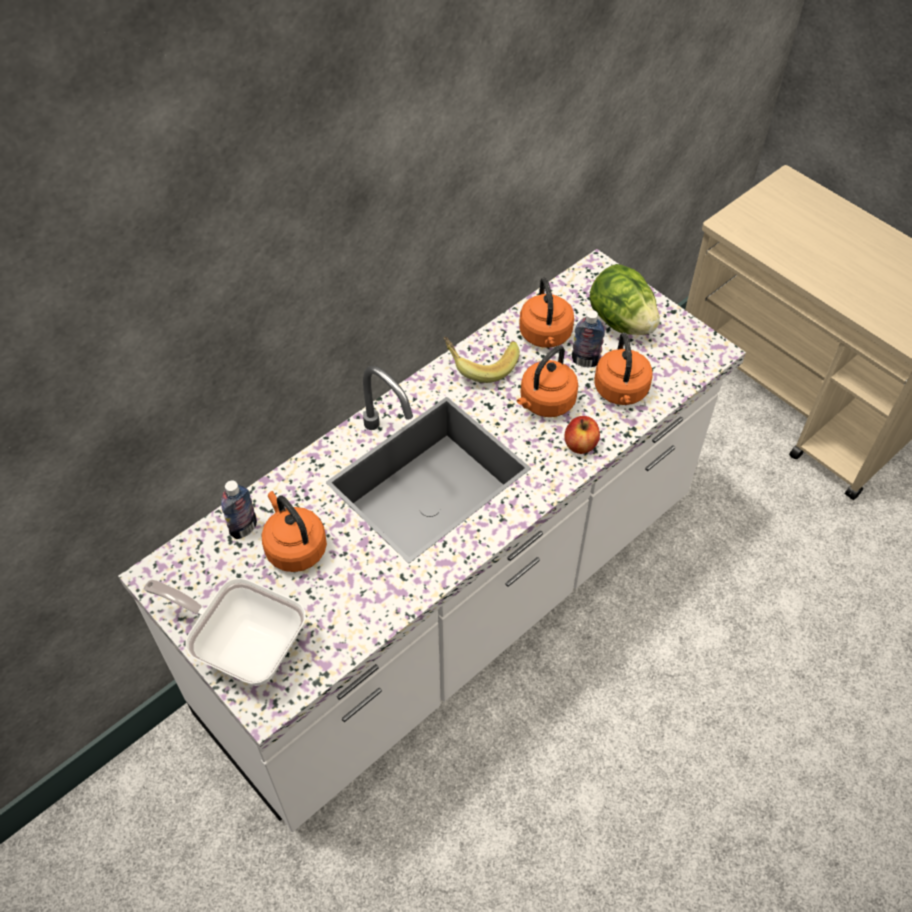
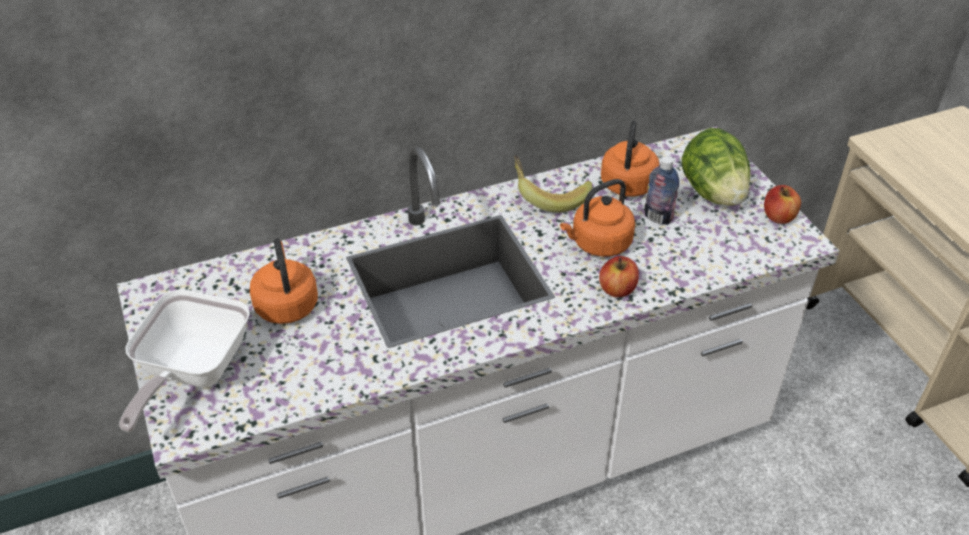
camera: 20 degrees right, 10 degrees down
(243, 645) = (191, 373): frying pan -> frying pan turned 120 degrees counterclockwise
(244, 528) = (249, 275): bottle -> none
(621, 392) = (683, 253): orange kettle -> none
(685, 332) = (778, 217): none -> apple

